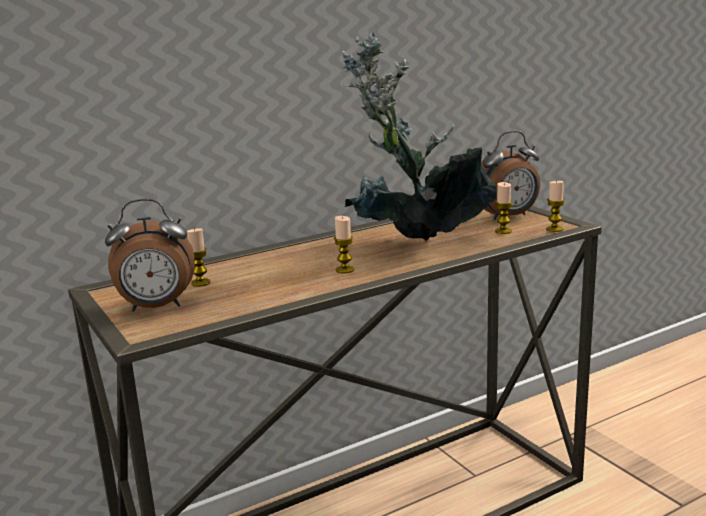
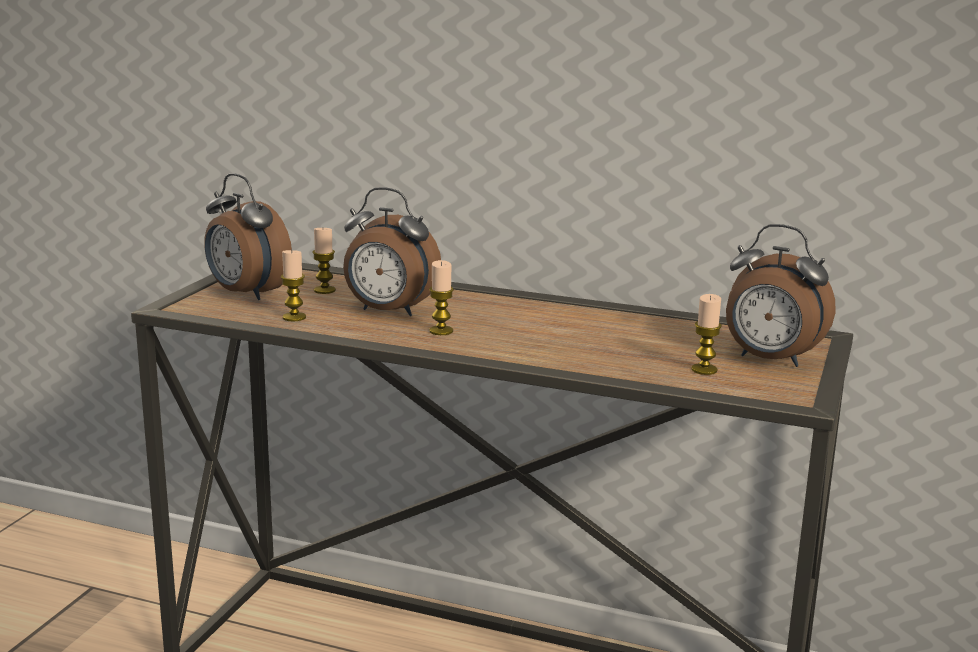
camera: 50 degrees right, 0 degrees up
(282, 275) = (388, 312): none -> alarm clock
(412, 246) = (566, 340): potted plant -> none
(554, 229) = (760, 394): candle -> candle (294, 317)

